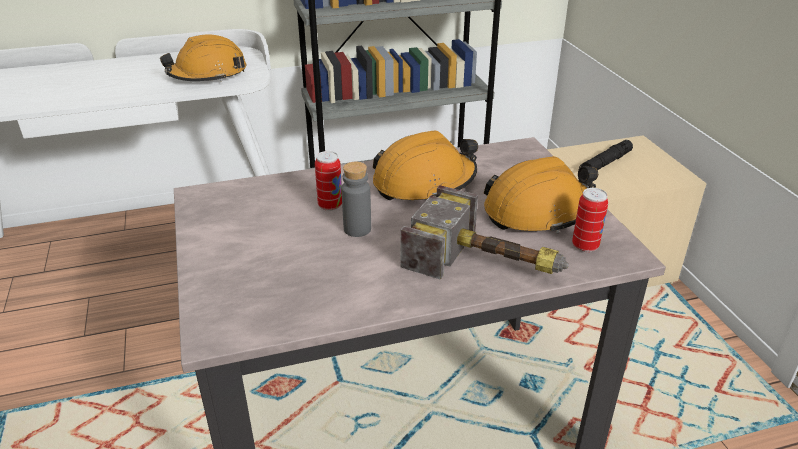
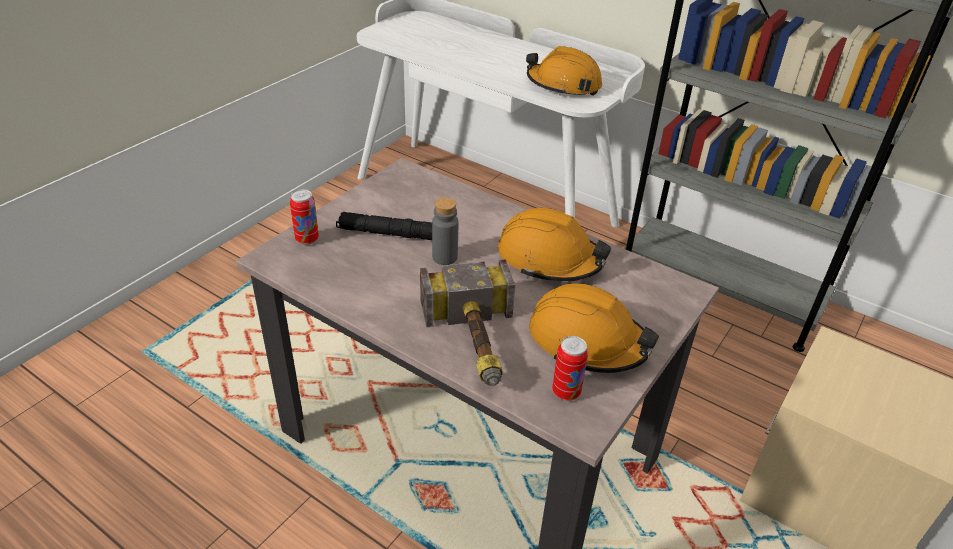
camera: 50 degrees right, 5 degrees up
(330, 205) = (459, 230): can -> can (307, 239)
(605, 163) = (866, 382): black flashlight -> black flashlight (386, 233)

